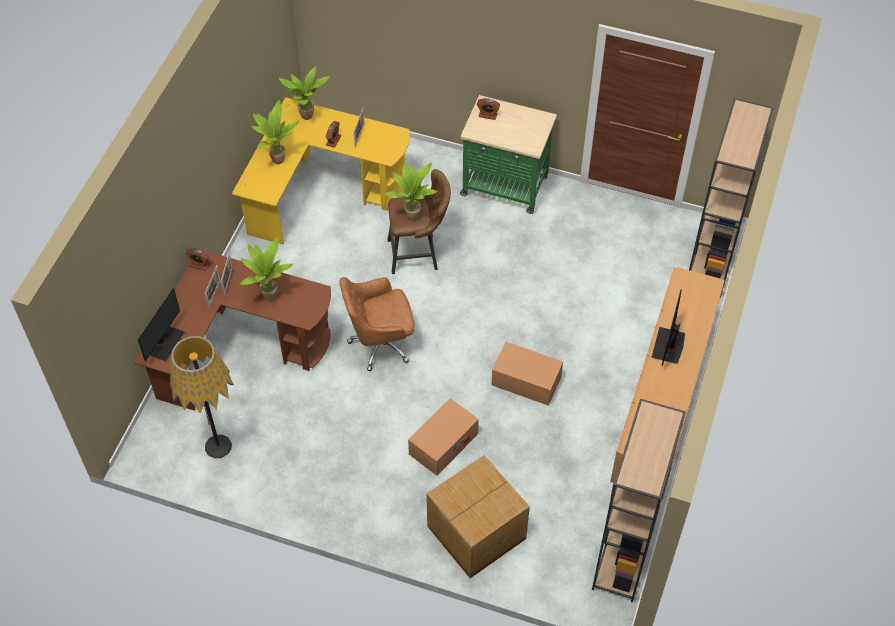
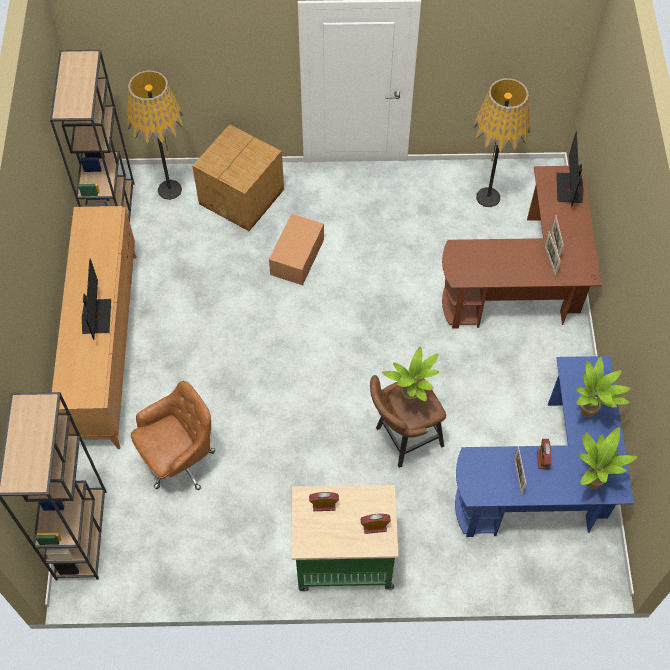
camera: 160 degrees right, 5 degrees up
(199, 264) = (588, 269): alarm clock -> alarm clock (324, 505)
(268, 295) = (504, 260): potted plant -> none
(320, 191) = (546, 482): yellow desk -> blue desk
(380, 343) = (395, 330): brown office chair -> brown office chair (180, 461)
(526, 381) = (242, 337): cardboard box -> none
(553, 568) = (169, 189): none -> floor lamp

